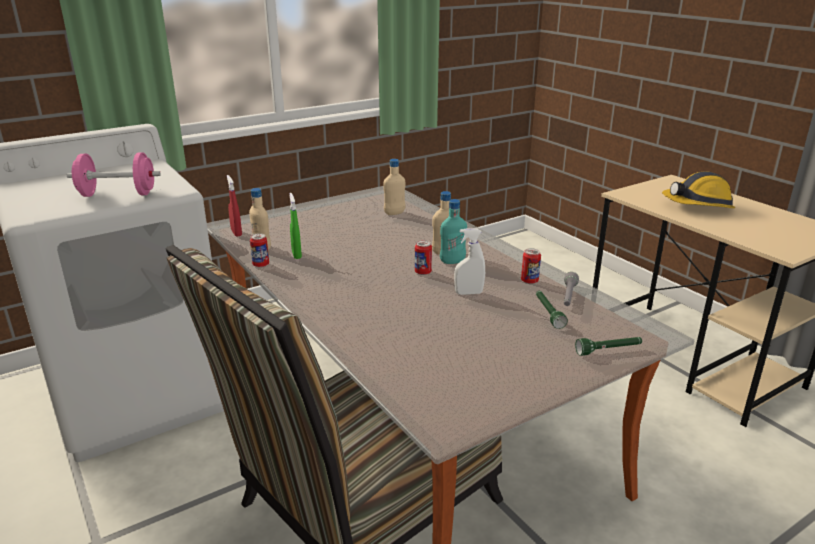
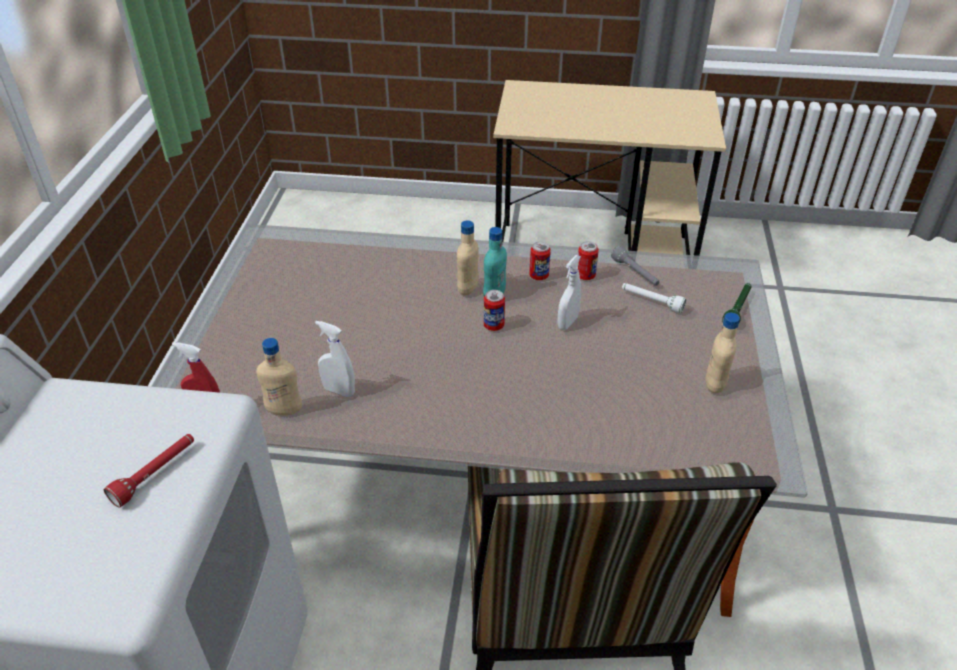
camera: 50 degrees left, 15 degrees up
(118, 194) = (155, 474): pink dumbbell -> red flashlight
(261, 265) = (329, 431): can -> can (539, 276)
(296, 254) = (339, 391): green spray bottle -> white spray bottle
(394, 213) = (331, 267): beige bottle -> beige bottle (715, 384)
(548, 313) = (651, 301): green flashlight -> white flashlight
(698, 205) = (583, 112): hard hat -> none

